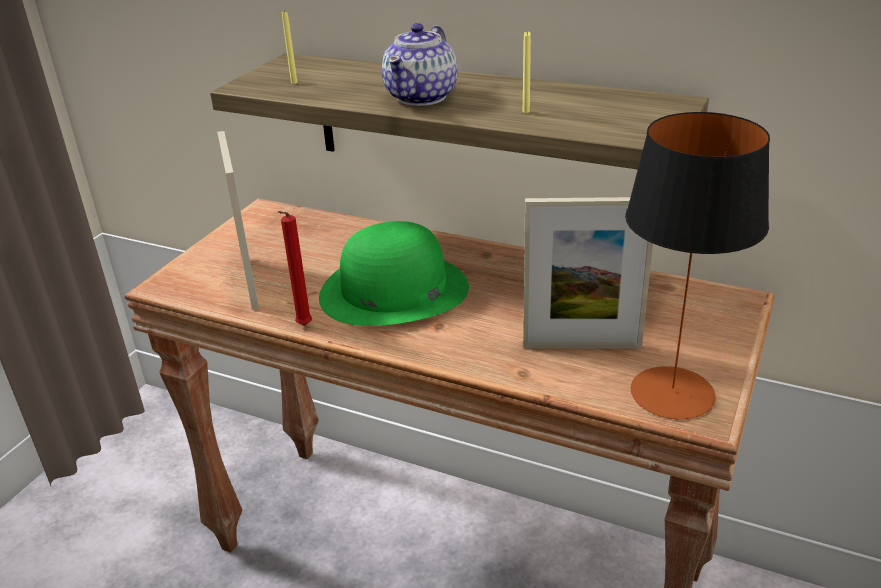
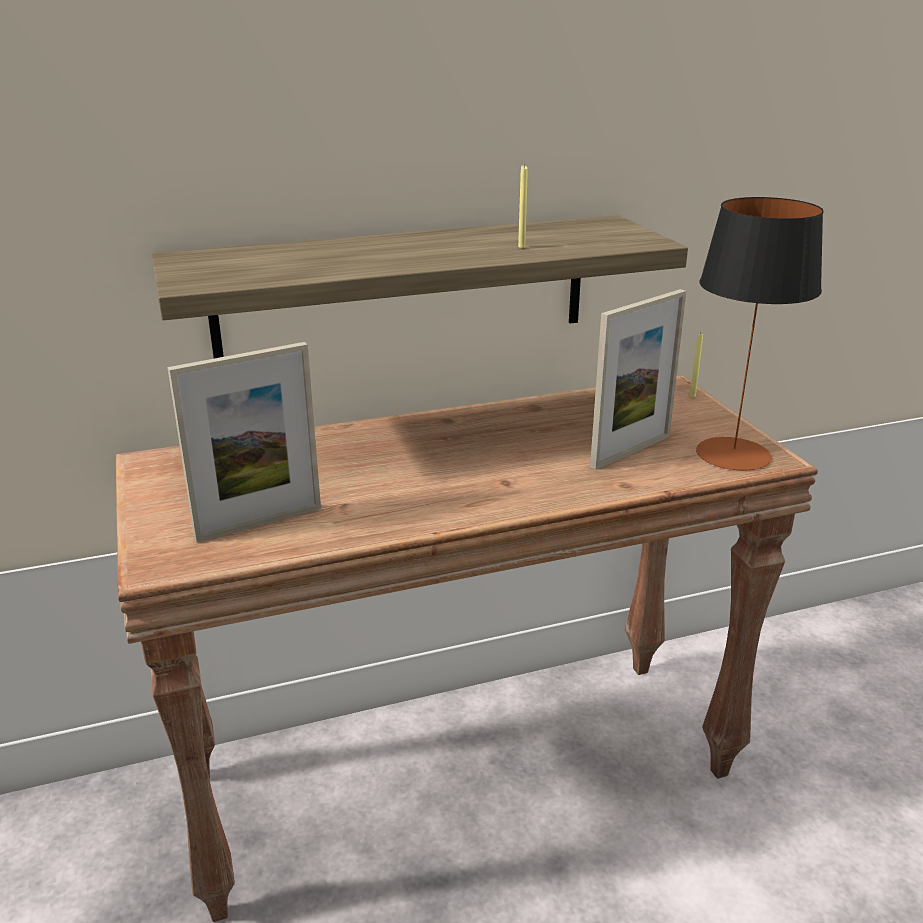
camera: 45 degrees left, 5 degrees down
(250, 282) = (259, 523): picture frame -> picture frame turned 120 degrees clockwise
(294, 82) = (242, 271): yellow candle -> yellow candle (692, 396)
(303, 327) = (388, 533): red candle -> none
(393, 291) = (419, 474): green hat -> none
(422, 97) = (407, 255): teapot -> none

